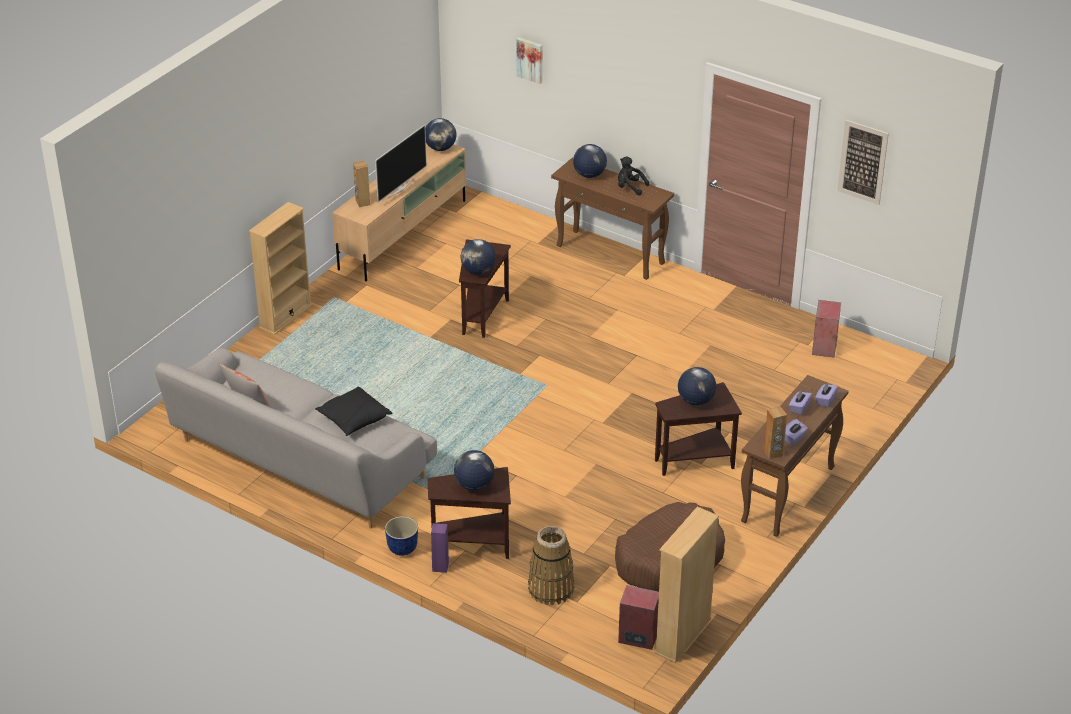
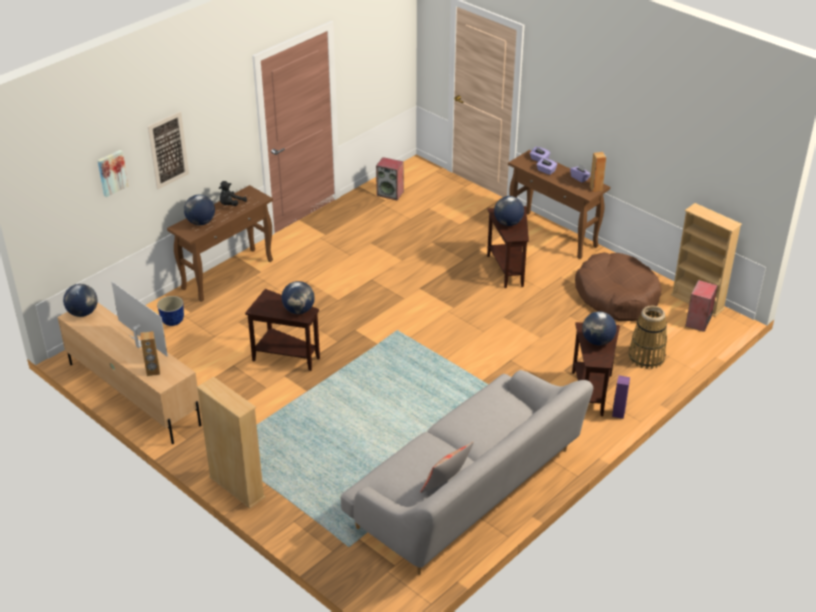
camera: 80 degrees left, 0 degrees up
(354, 419) = (479, 414): black pillow -> none
(402, 549) = (594, 433): planter -> planter (172, 321)
(862, 162) = (363, 47): picture -> picture (168, 150)

